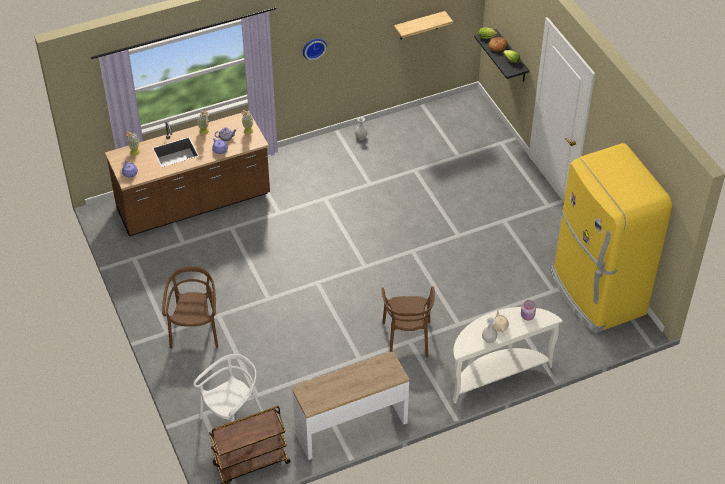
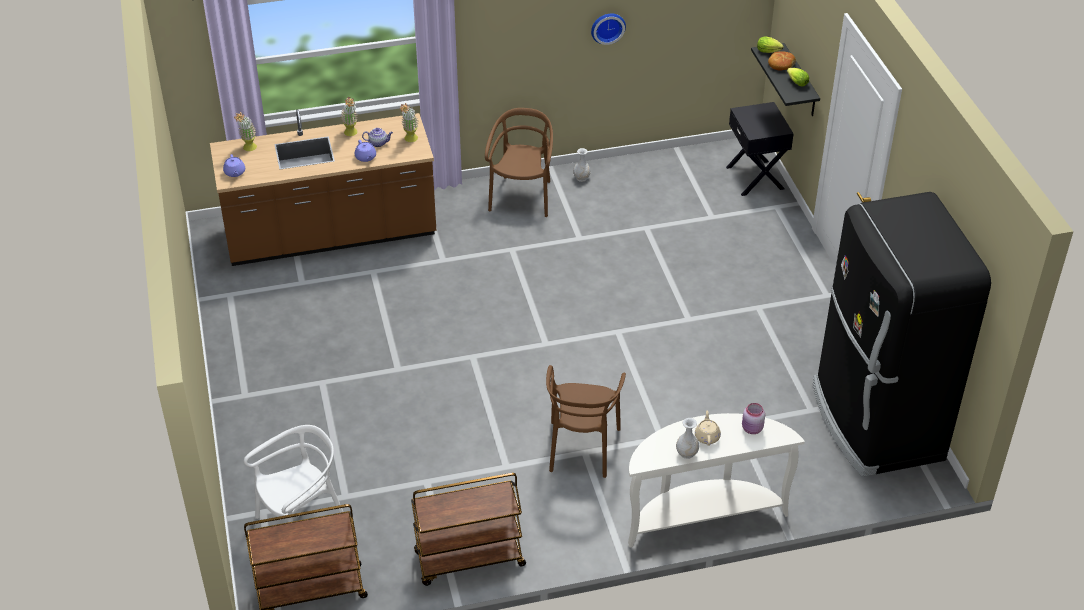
camera: 10 degrees right, 5 degrees down
(195, 331) = (284, 398): brown chair -> brown chair (522, 197)
(313, 47) = (519, 36): wall clock -> wall clock (607, 27)
(351, 427) = (469, 560): console table -> brown cart
(419, 25) = (675, 27): shelf -> none
(482, 122) = (756, 178): none -> black nightstand
(596, 294) = (875, 423): yellow fridge -> black fridge

